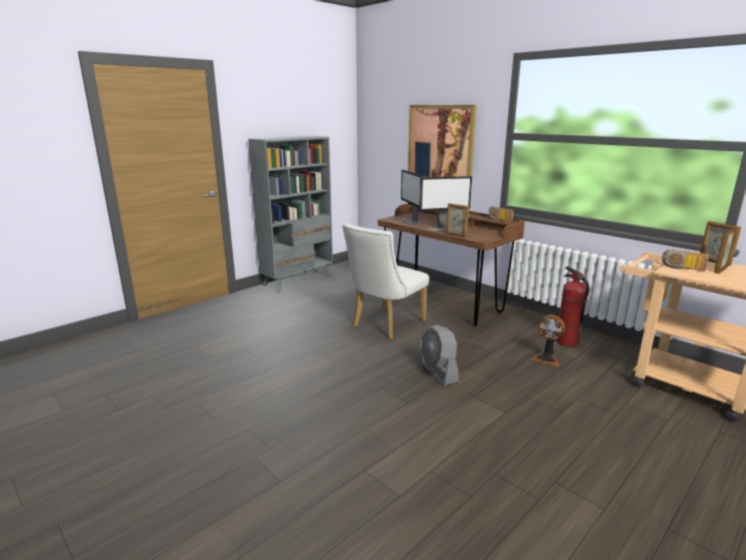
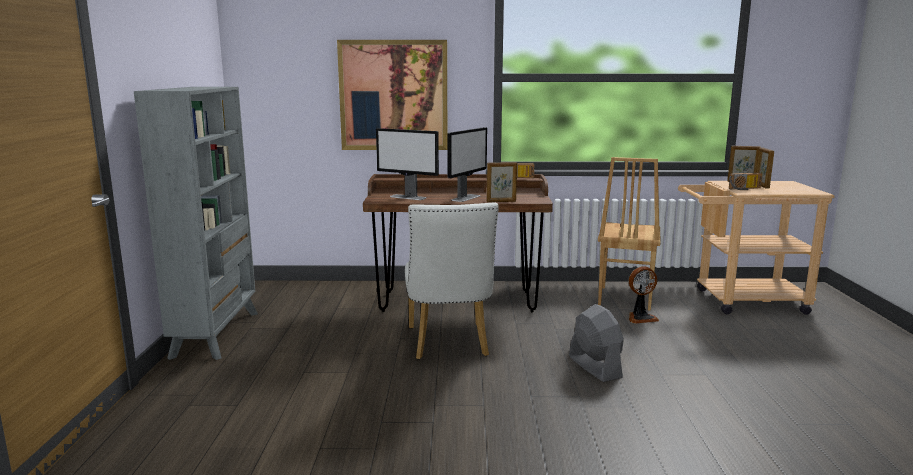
camera: 45 degrees left, 5 degrees down
(438, 372) = (594, 367): grey fan -> grey fan turned 135 degrees counterclockwise
(566, 342) = (623, 298): fire extinguisher -> brown chair

